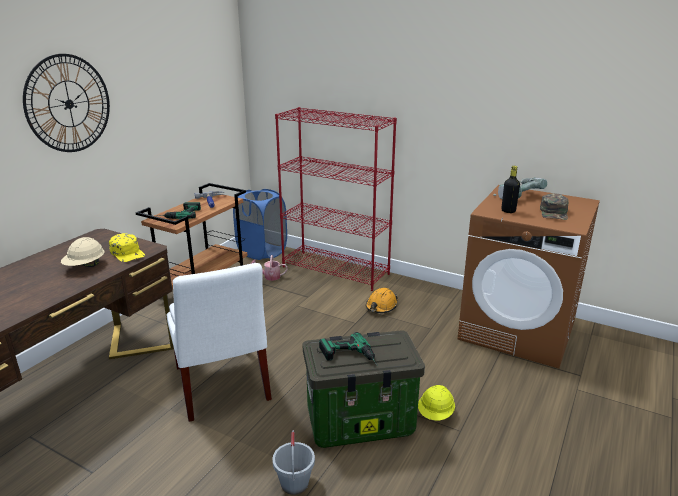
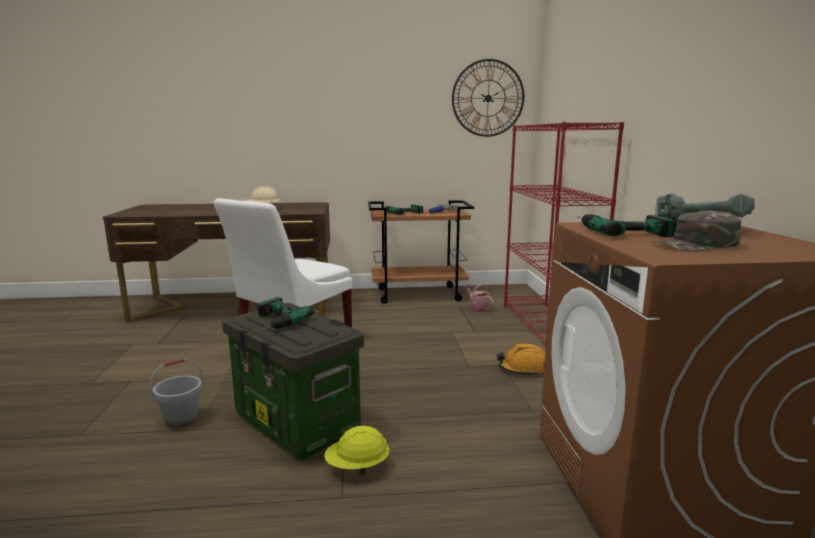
camera: 55 degrees right, 10 degrees down
(69, 104) = (322, 95): wall clock -> wall clock (488, 98)
(128, 253) = (296, 211): yellow cap -> none
(262, 252) = (511, 293): blue laundry basket -> none
(508, 211) = (618, 230): black bottle -> power drill

